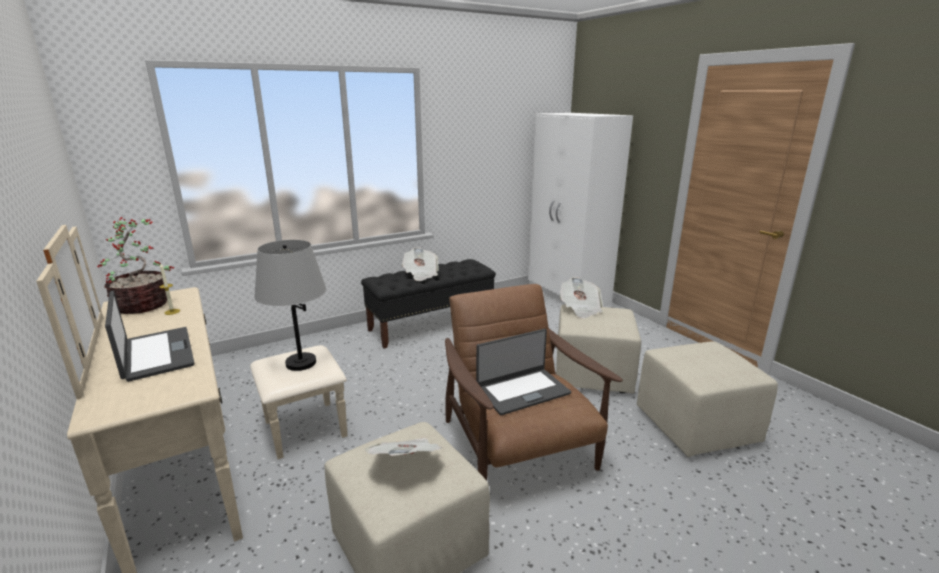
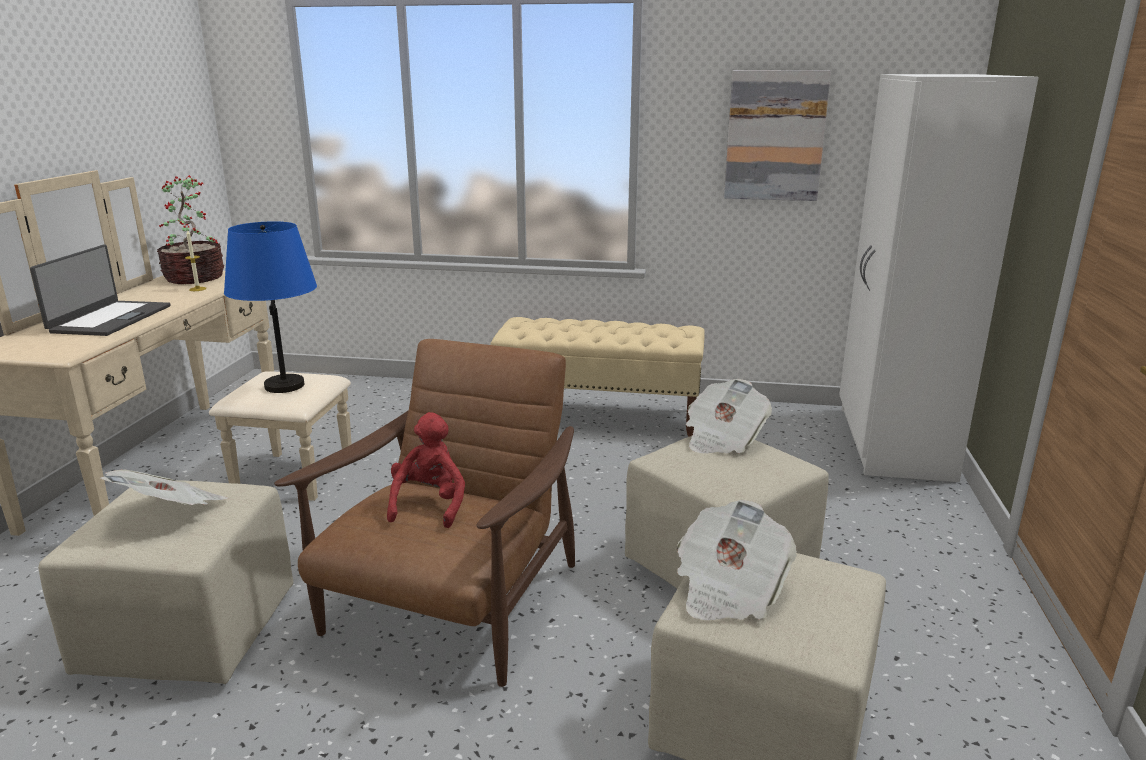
camera: 40 degrees right, 0 degrees up
(300, 363) = (284, 385): grey table lamp -> blue table lamp
(421, 274) = (582, 328): newspaper -> newspaper (728, 589)
(431, 325) = (599, 416): black bench -> beige bench
(490, 148) = (775, 136): none -> picture
(522, 391) = (429, 505): laptop -> red plush toy

